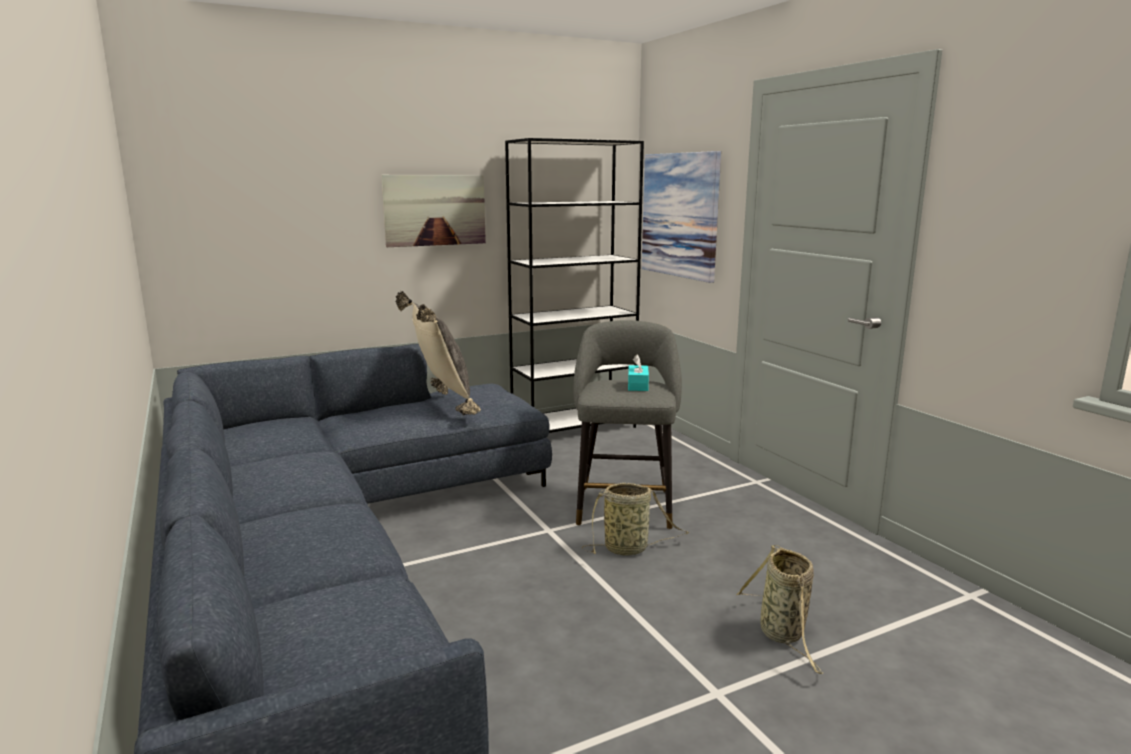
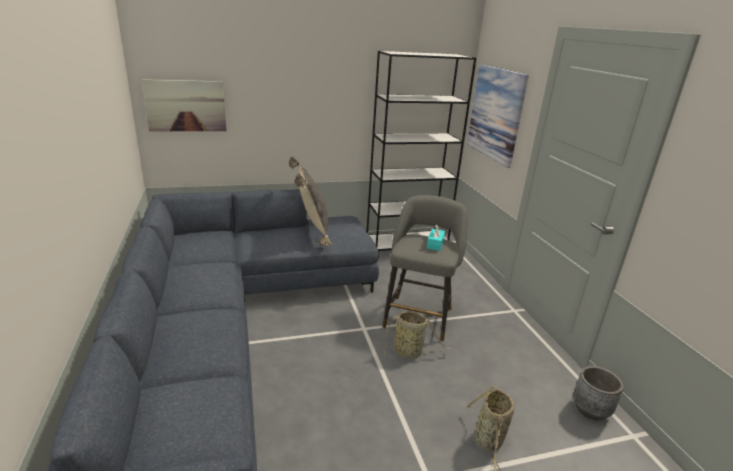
camera: 10 degrees right, 10 degrees up
(435, 210) = (325, 97): picture -> picture (186, 106)
(904, 576) = (590, 410): none -> grey planter

